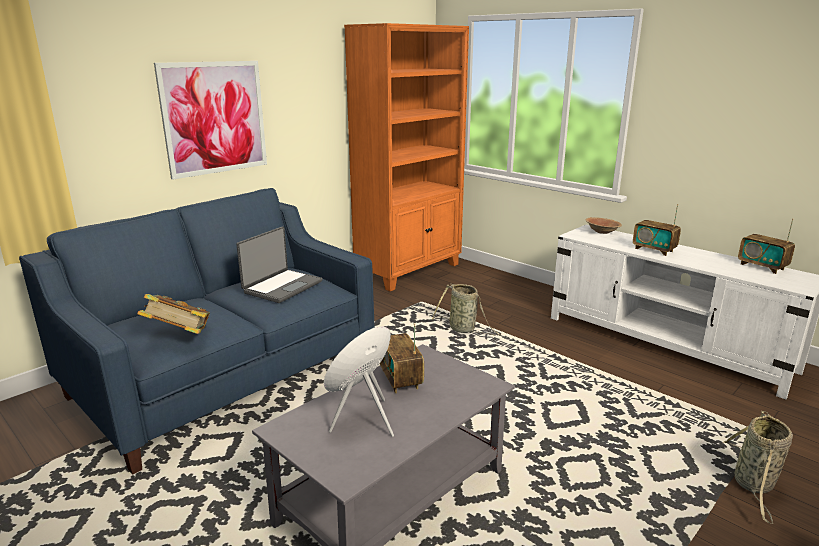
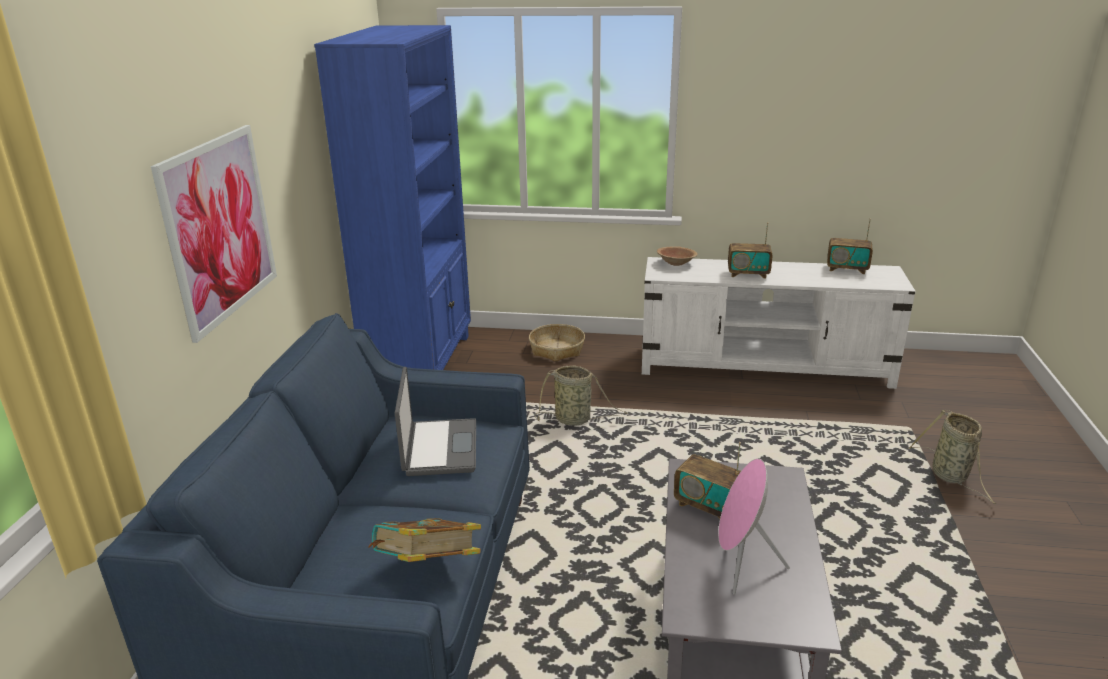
camera: 35 degrees left, 5 degrees up
(409, 271) = (422, 363): orange bookcase -> blue bookcase
(507, 287) = (557, 349): none -> basket

